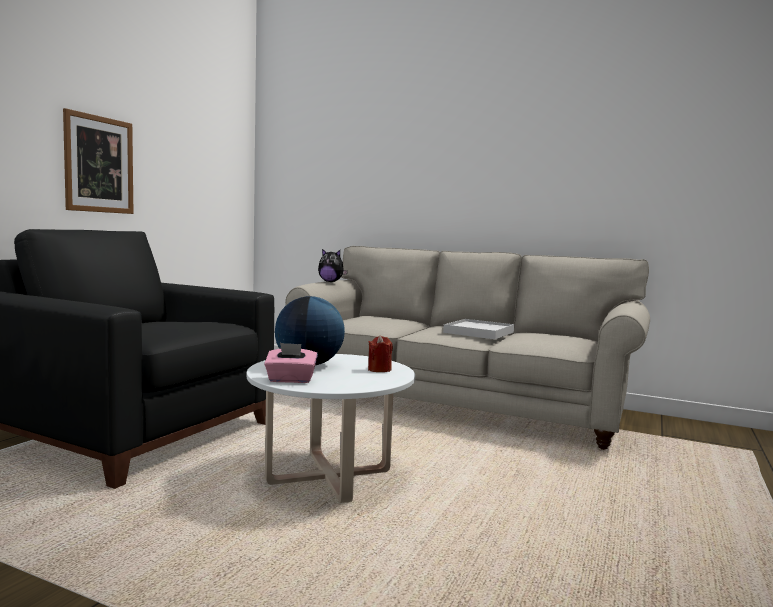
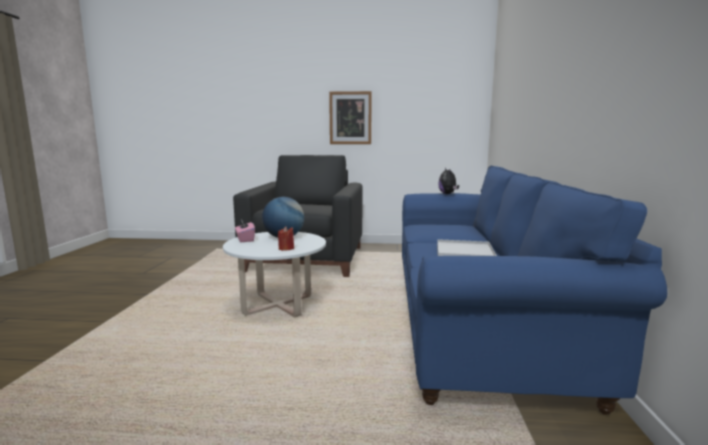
camera: 70 degrees right, 5 degrees up
(460, 404) = (474, 321): beige sofa -> blue sofa

